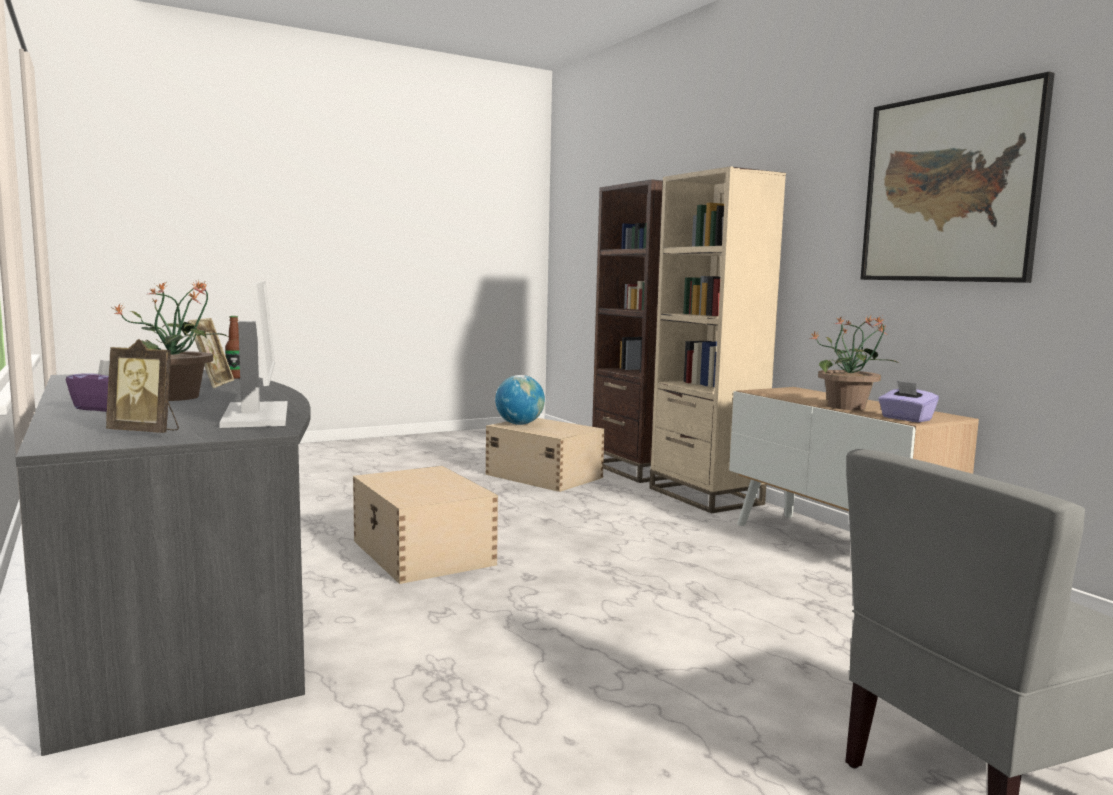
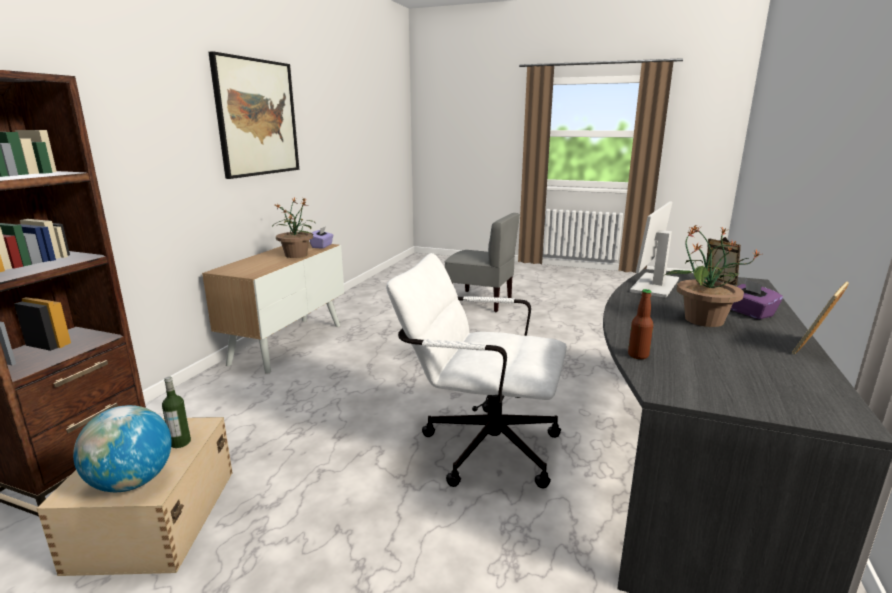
camera: 130 degrees left, 10 degrees up
(213, 384) = (667, 341): picture frame -> picture frame (812, 348)
(422, 553) = (479, 445): beige storage box -> white office chair
(544, 431) = (180, 442): none -> bottle
(705, 496) = (190, 402): beige bookcase -> none

